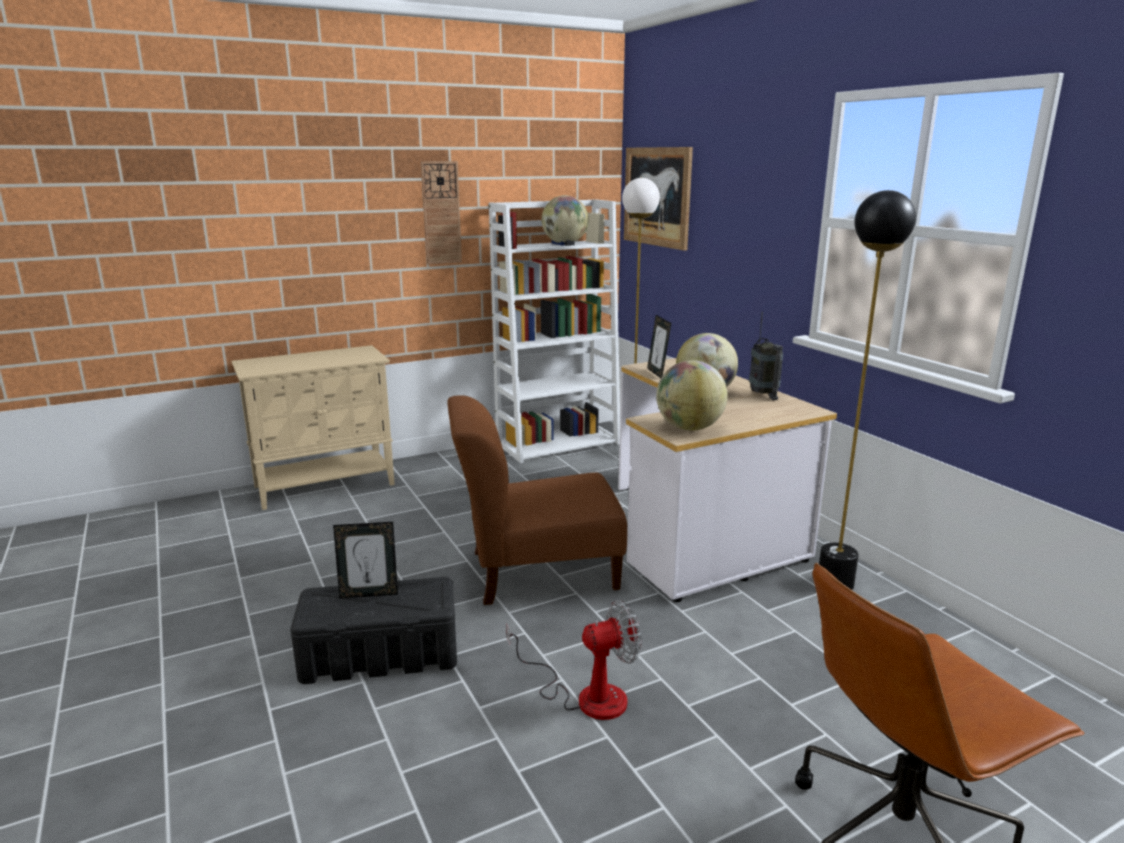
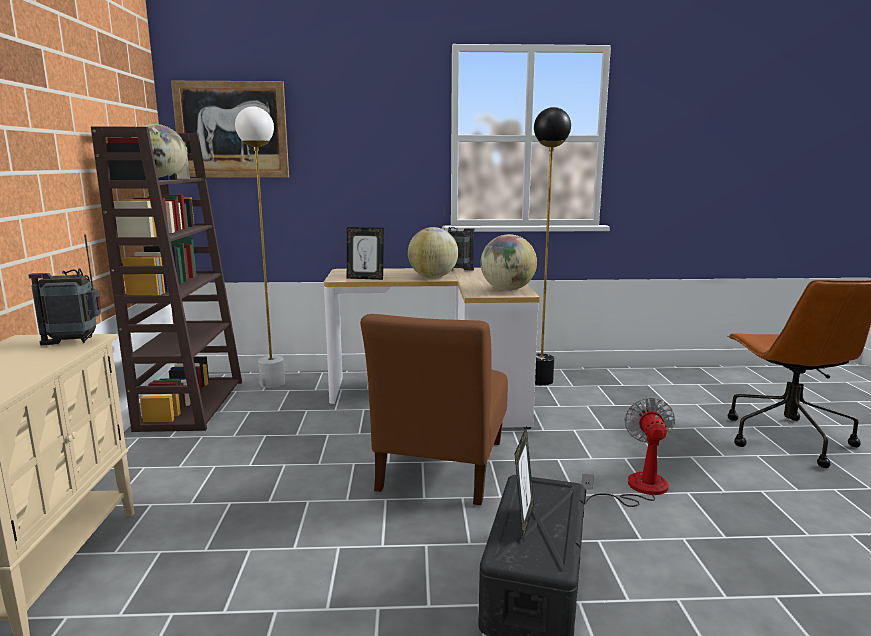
camera: 65 degrees left, 5 degrees down
(363, 357) = (74, 342): none -> radio
(441, 213) = (49, 136): wall clock -> none
(558, 443) = (191, 404): white bookcase -> brown bookcase

